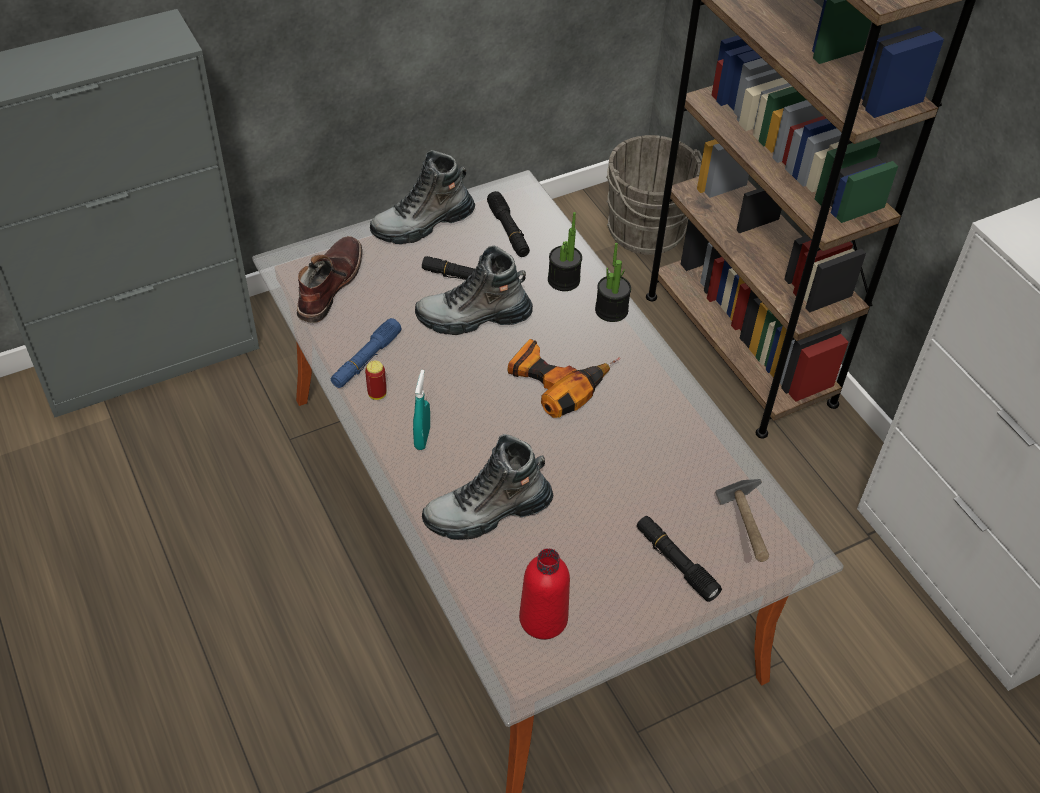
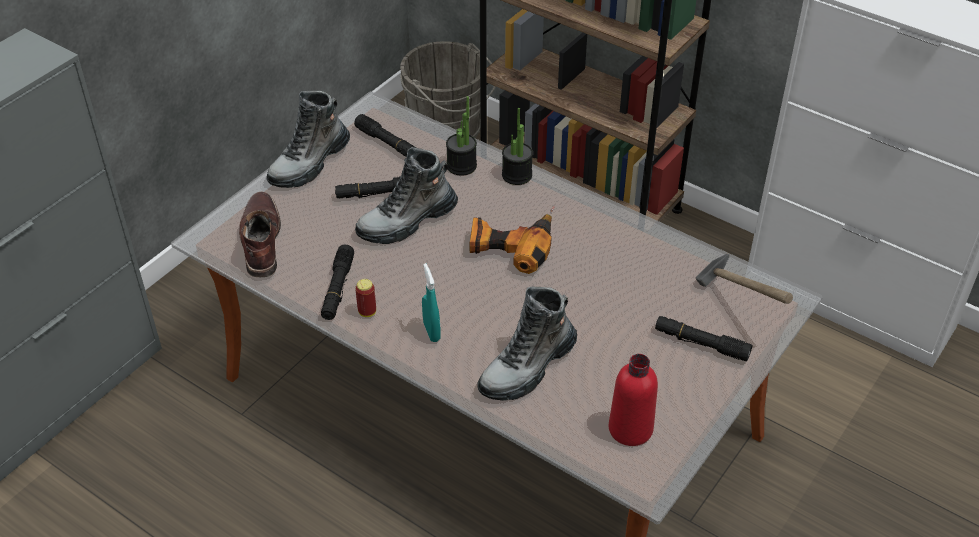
camera: 25 degrees left, 5 degrees down
(366, 359) = (338, 288): blue flashlight -> black flashlight

